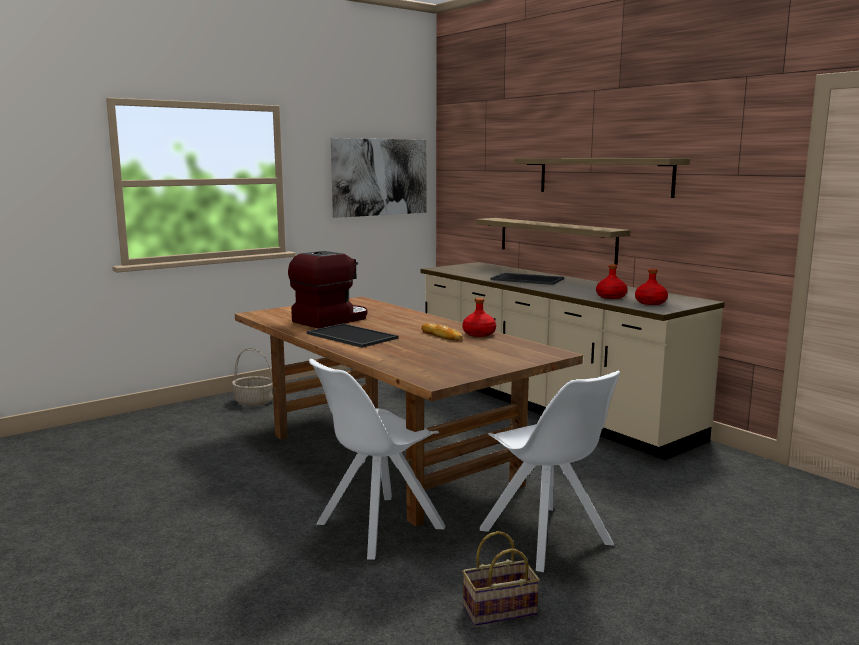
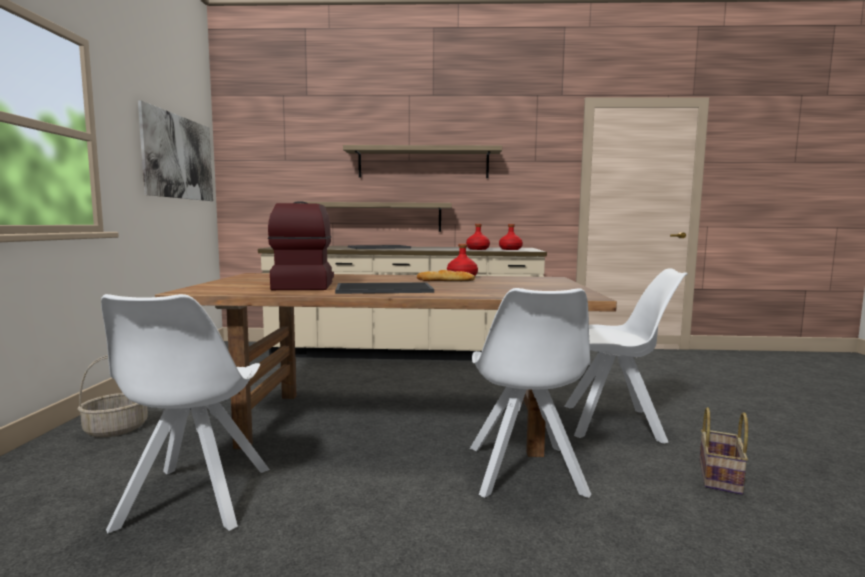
camera: 50 degrees left, 5 degrees down
(210, 454) = (194, 500): none -> white chair

